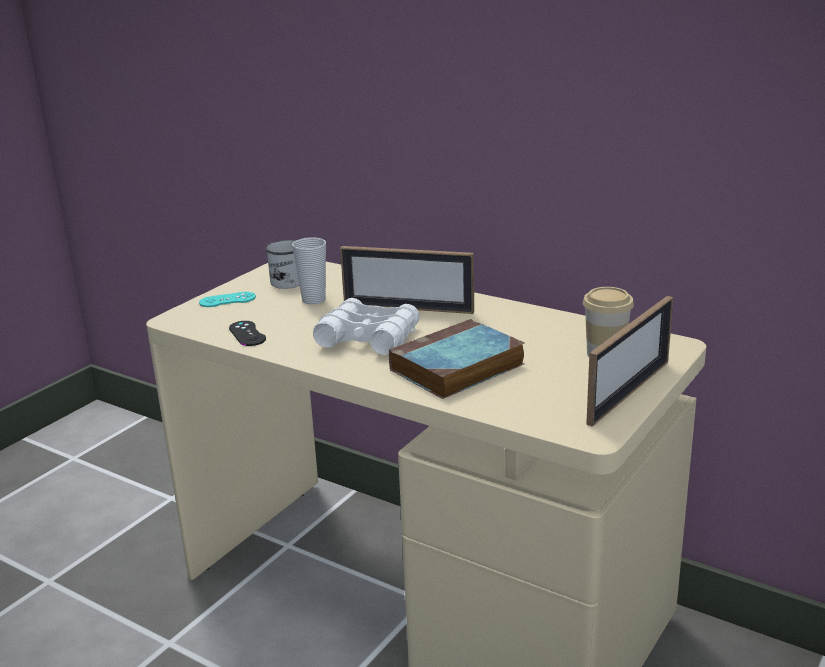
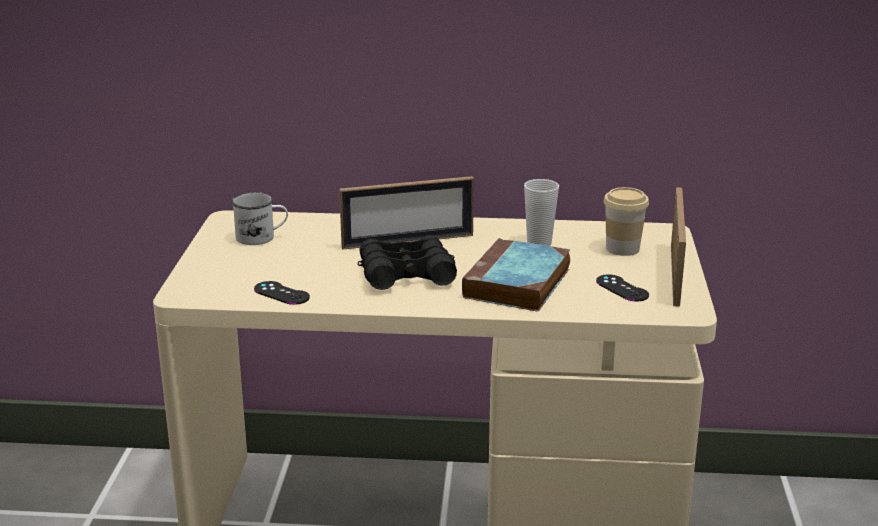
camera: 30 degrees left, 0 degrees up
(227, 300) = (214, 266): turquoise game controller -> none
(314, 300) = (305, 250): cup -> cup (539, 243)
(368, 338) = (406, 274): white binoculars -> black binoculars
(554, 394) = (622, 288): none -> black game controller

